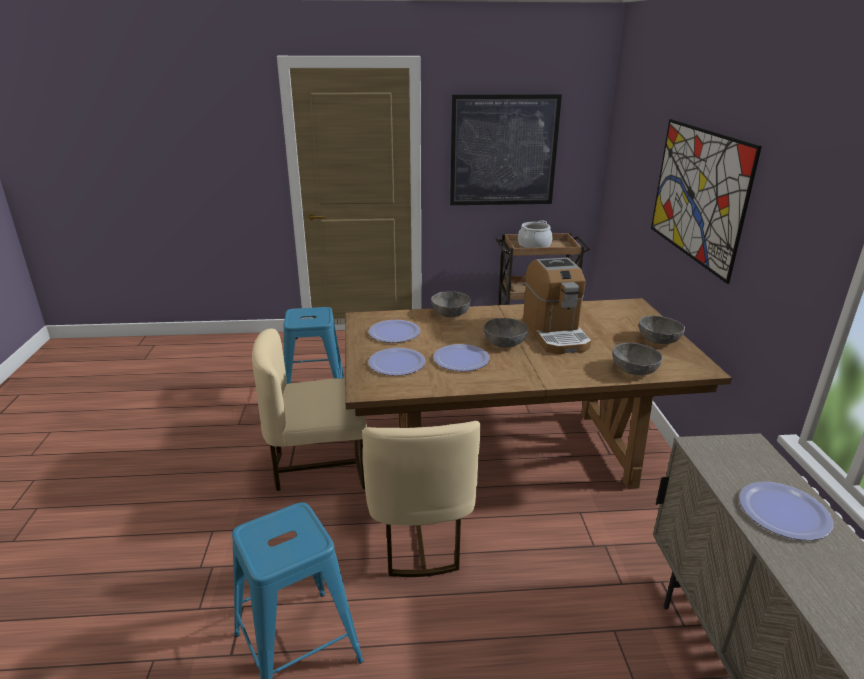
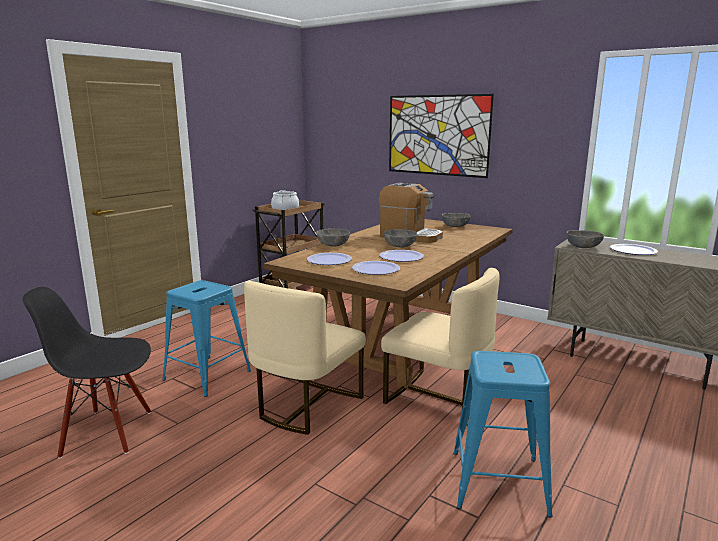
camera: 50 degrees left, 10 degrees down
(203, 406) = (107, 432): none -> black chair
(503, 151) = (246, 136): picture -> none
(634, 370) = (479, 237): grey bowl -> grey bowl (583, 247)

